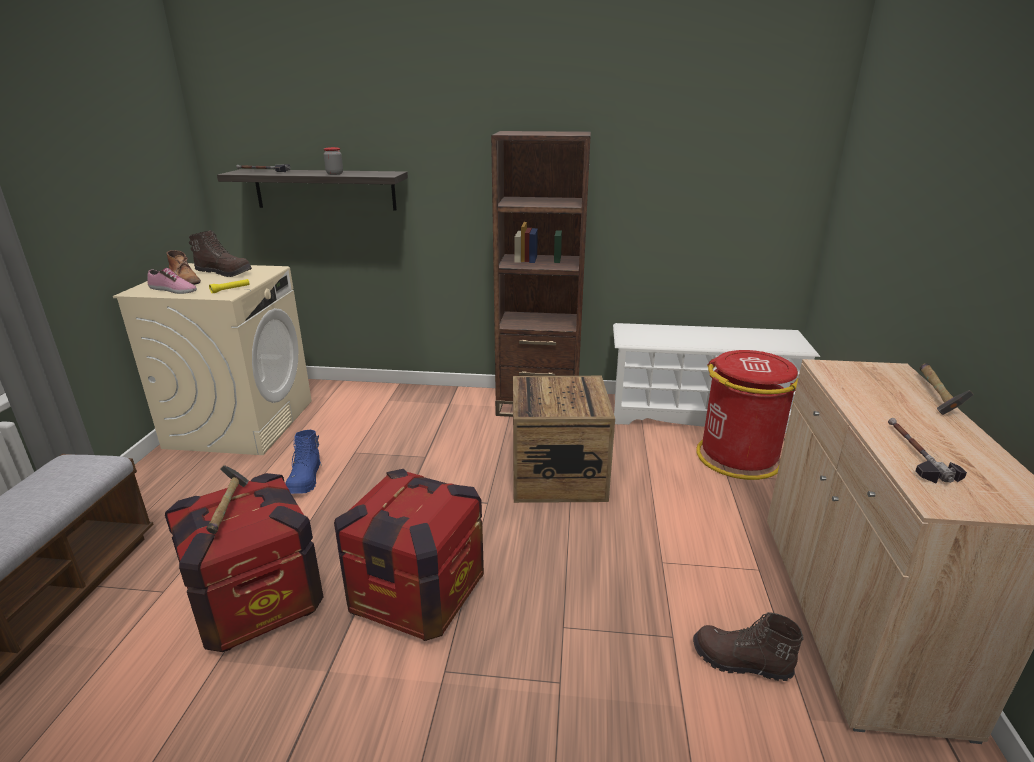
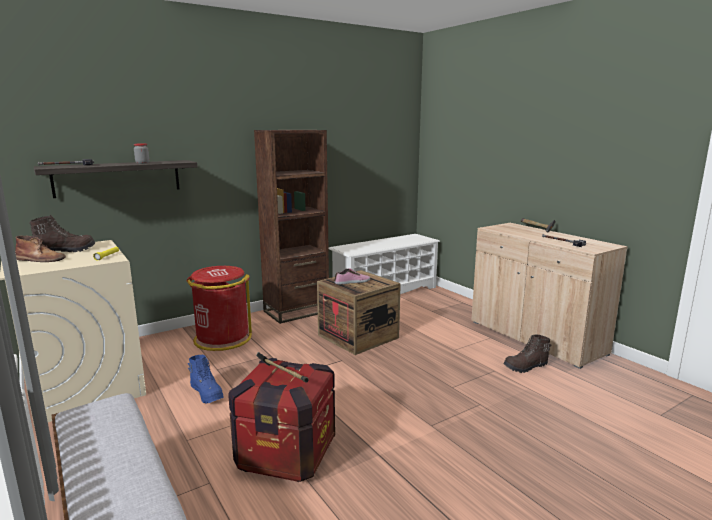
camera: 40 degrees left, 10 degrees down
(172, 290) = (52, 265): shoe -> shoe (352, 282)
(417, 594) = (370, 408): crate -> none
(737, 457) = (425, 303): red trash can -> red trash can (222, 339)

